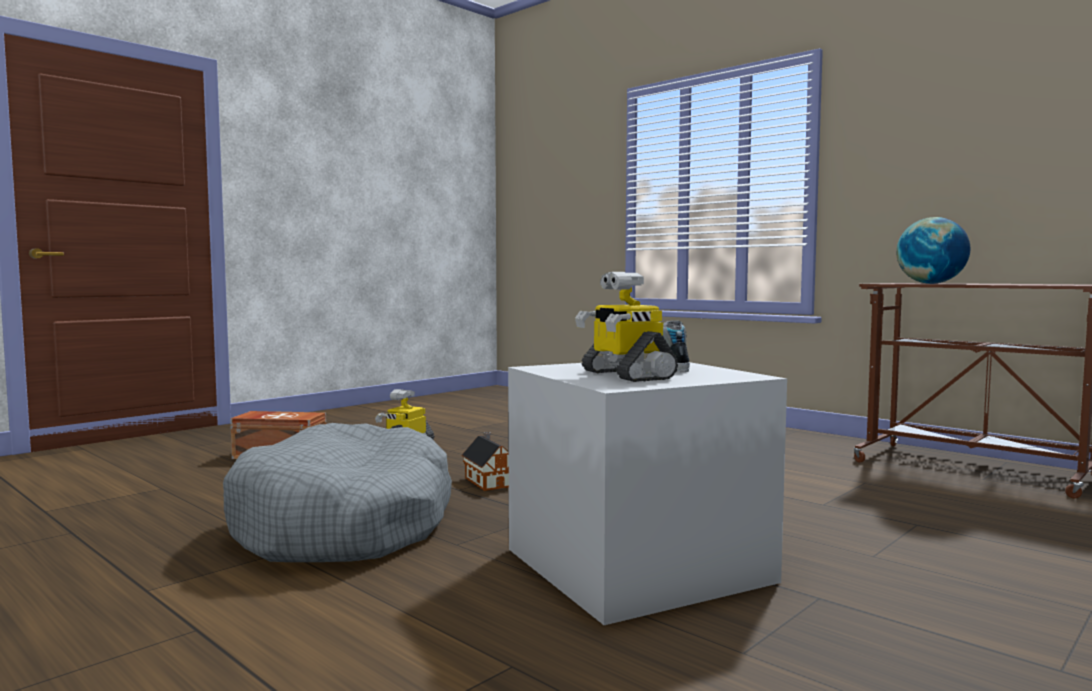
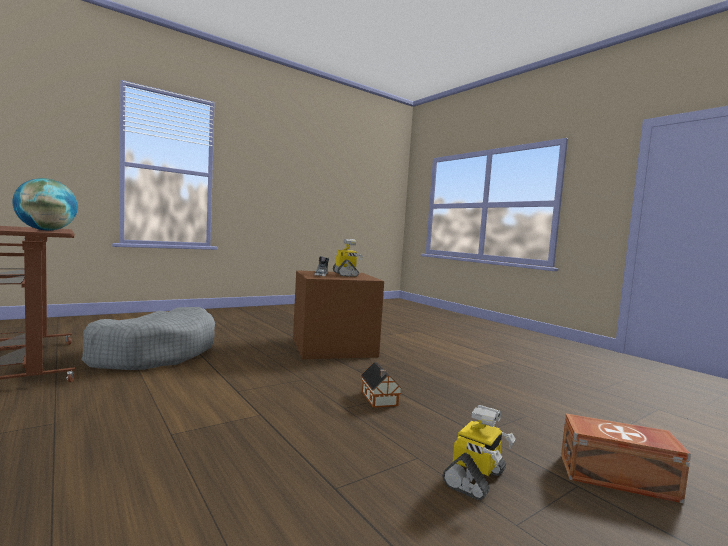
camera: 170 degrees left, 0 degrees up
(345, 525) = (458, 377): grey dog bed -> grey dog bed (154, 353)
(636, 567) = (334, 346): grey storage box -> brown storage box

